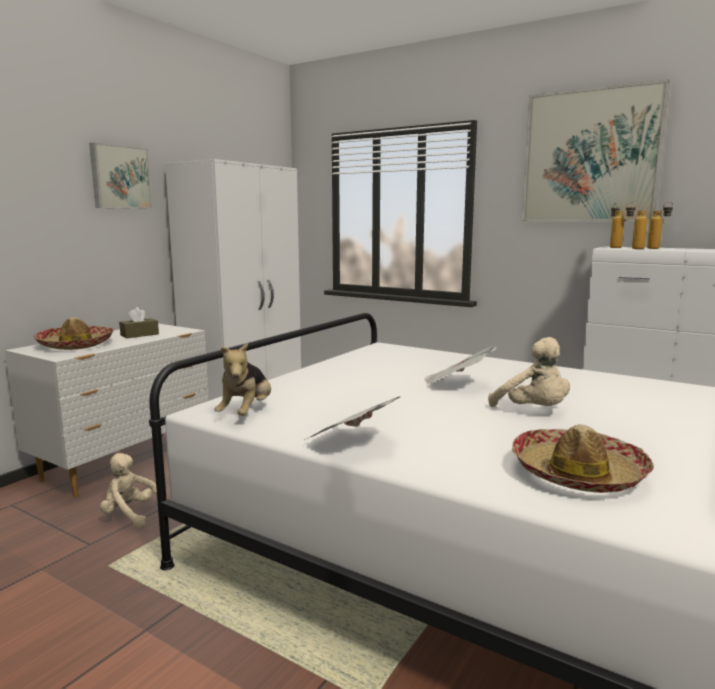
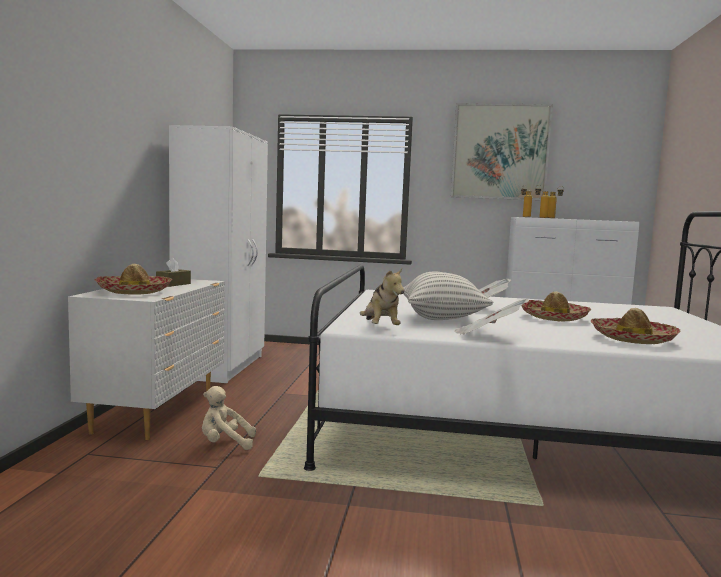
camera: 25 degrees left, 5 degrees down
(120, 177) = (139, 134): picture -> none
(361, 401) = (442, 318): none -> pillow
(533, 411) = (554, 317): beige plush toy -> hat

